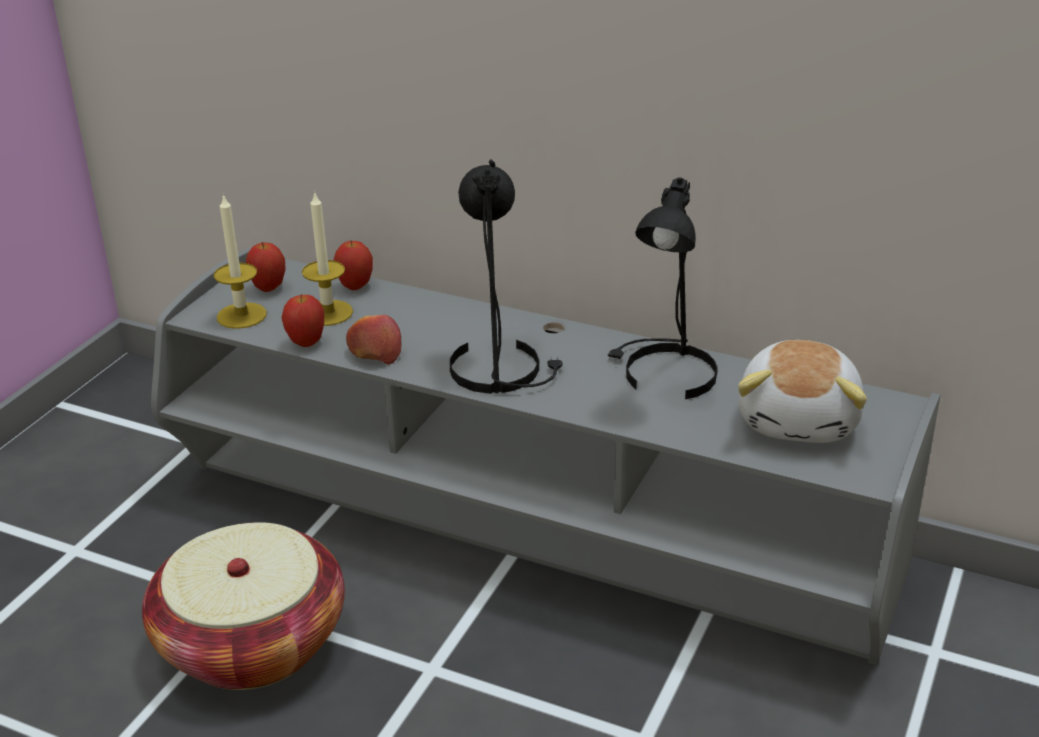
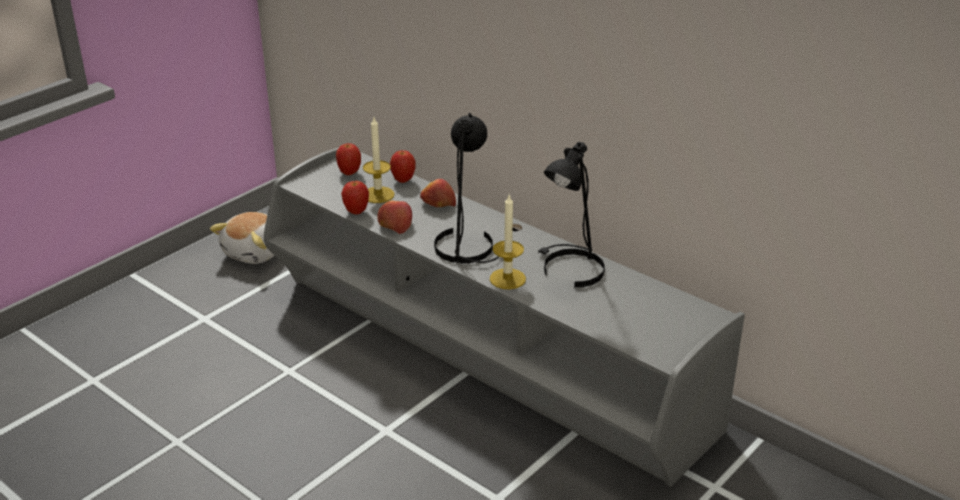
camera: 15 degrees right, 0 degrees up
(241, 315) = (325, 188): candle -> candle (507, 279)
(252, 643) = (286, 393): basket -> none
(423, 311) = (437, 203): none -> apple
(800, 420) = (642, 313): plush toy -> plush toy (256, 252)

